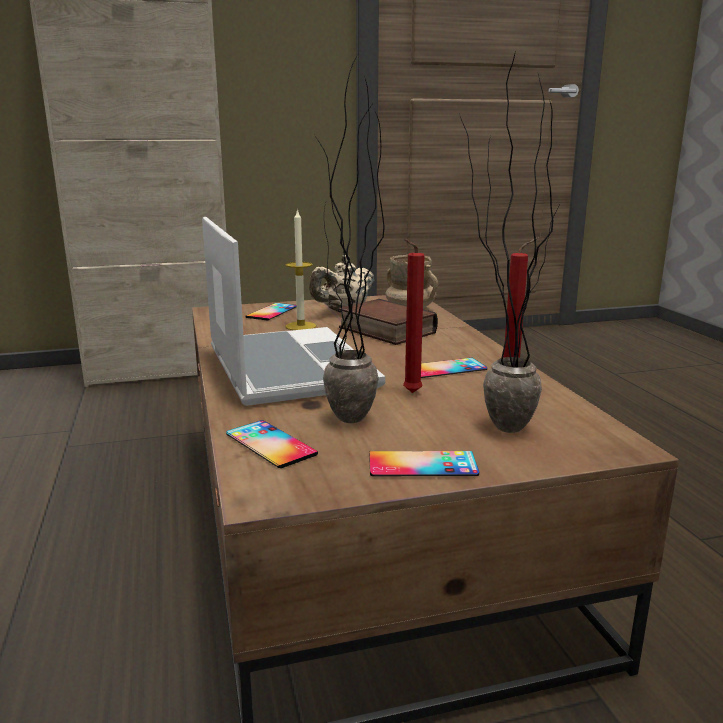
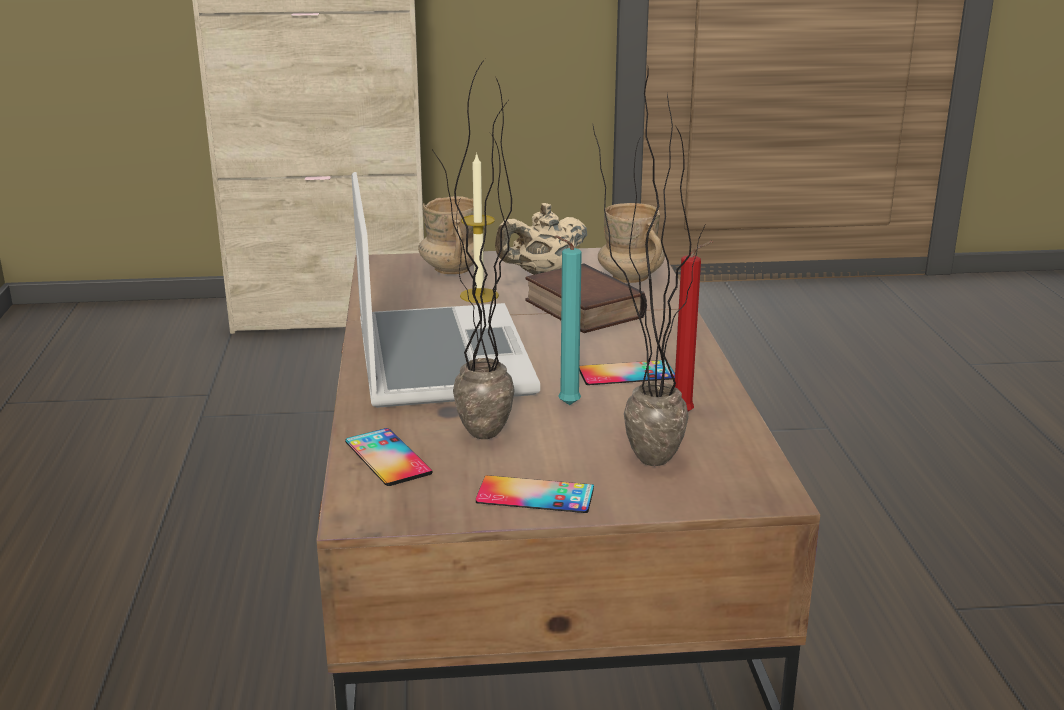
camera: 10 degrees right, 5 degrees up
(272, 312) = (451, 269): phone -> beige mug
(410, 393) = (566, 406): red candle -> turquoise candle

